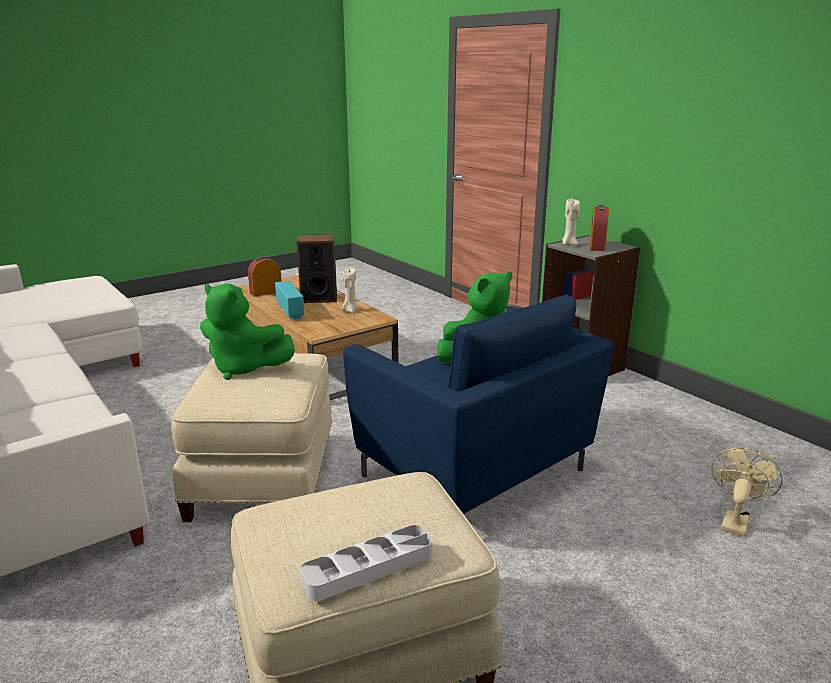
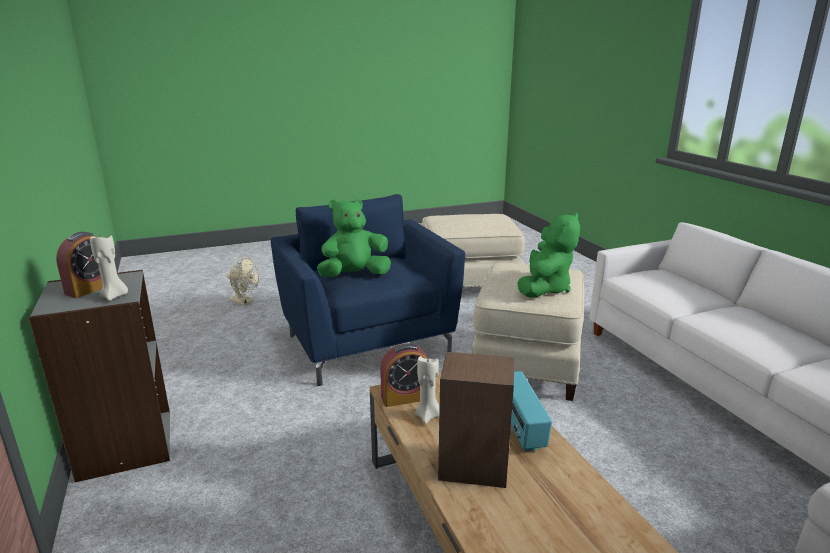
camera: 165 degrees left, 0 degrees up
(244, 369) = (544, 288): green plush toy -> green plush toy turned 75 degrees clockwise
(266, 292) = (582, 512): alarm clock -> alarm clock (406, 397)
(368, 568) = (469, 213): grey tray -> none
(735, 520) = (245, 302): beige fan -> beige fan turned 105 degrees counterclockwise

